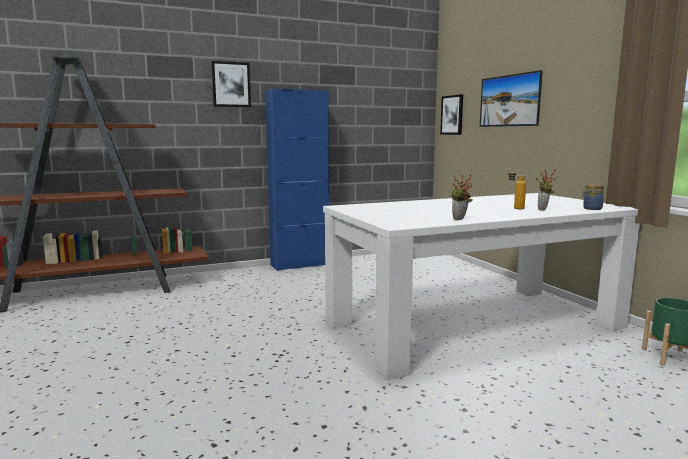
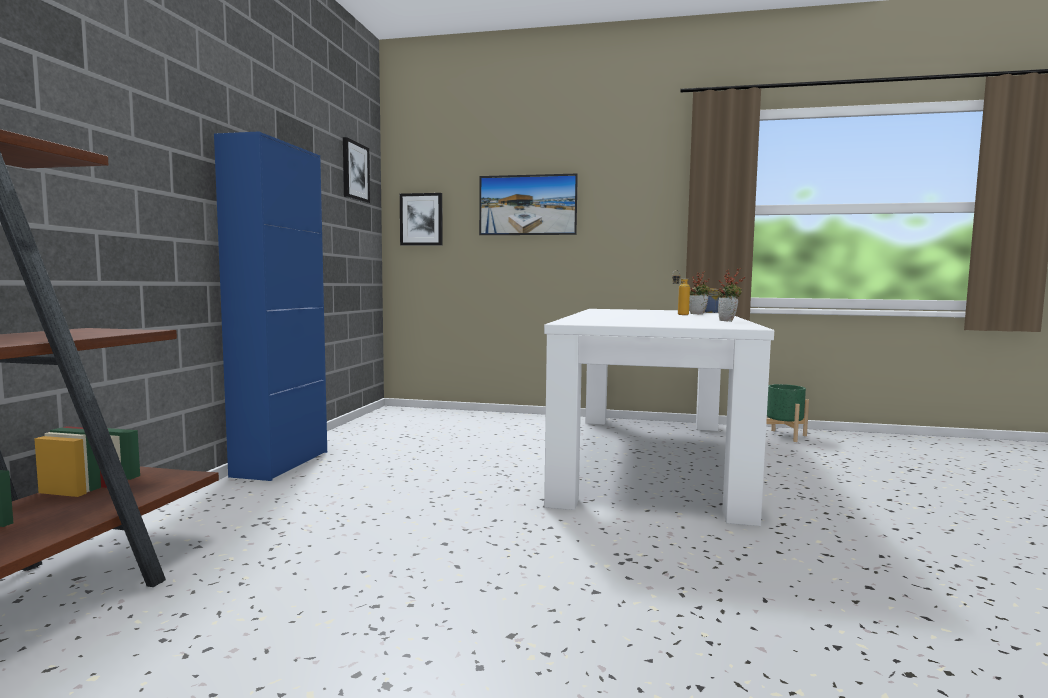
camera: 55 degrees left, 5 degrees down
(231, 84) = (158, 105): picture -> picture (355, 171)

